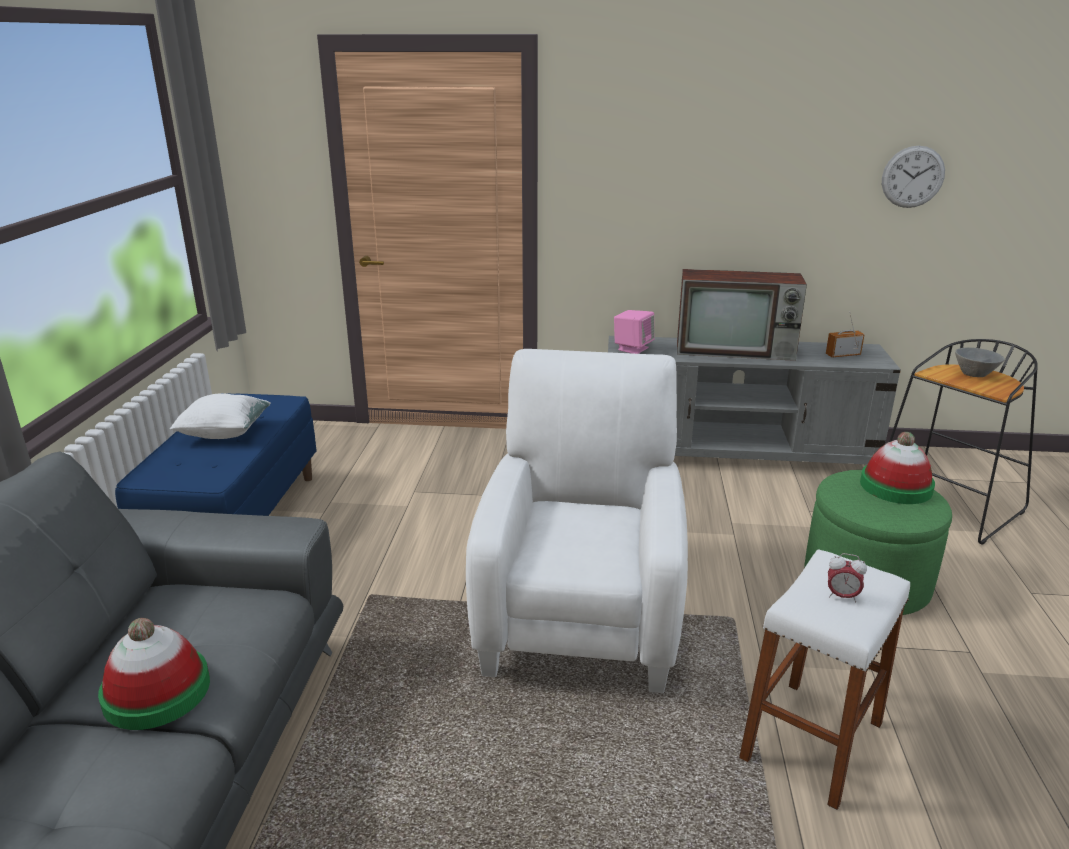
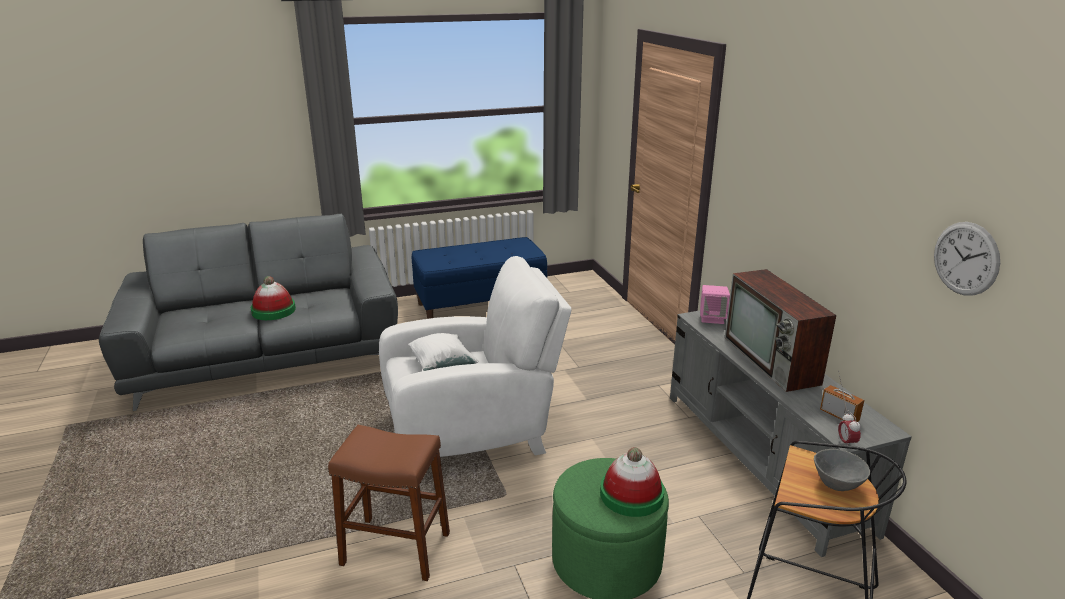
camera: 65 degrees right, 0 degrees up
(224, 433) = (482, 252): white pillow -> white pillow (442, 366)
(812, 741) = (396, 548): white stool -> brown stool
(842, 596) = (381, 447): alarm clock -> alarm clock (846, 443)

